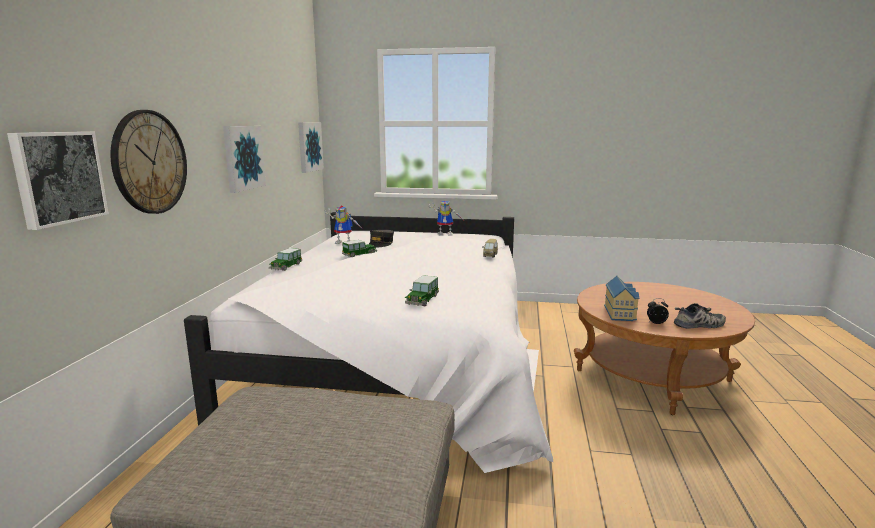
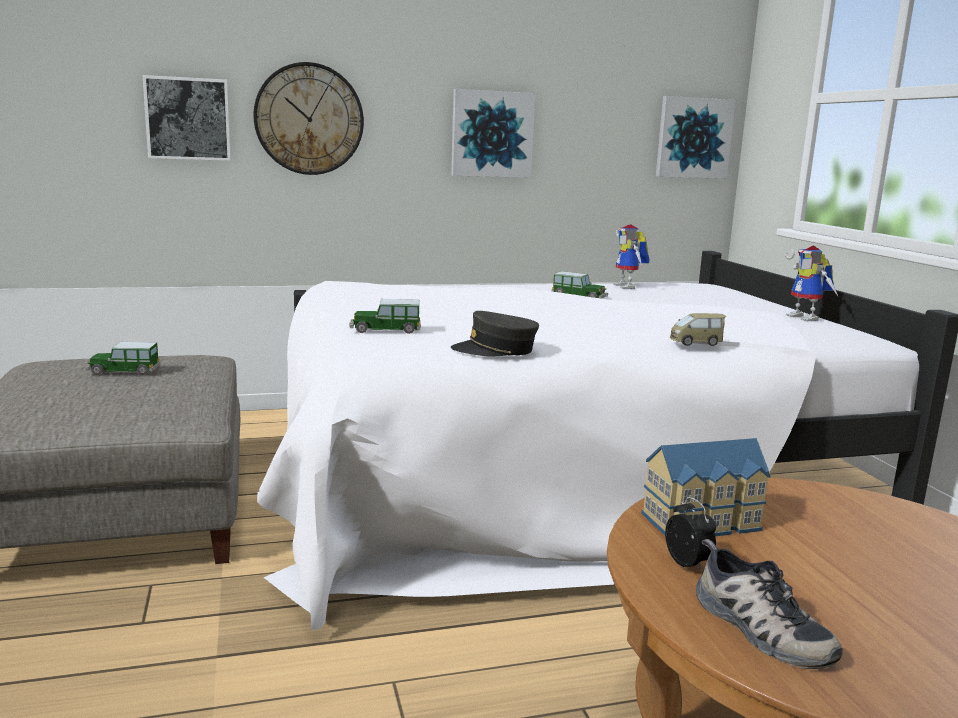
camera: 65 degrees right, 0 degrees up
(286, 267) = (474, 283): toy car -> toy car (123, 371)
(380, 244) = (656, 298): grey cap -> grey cap (495, 350)

